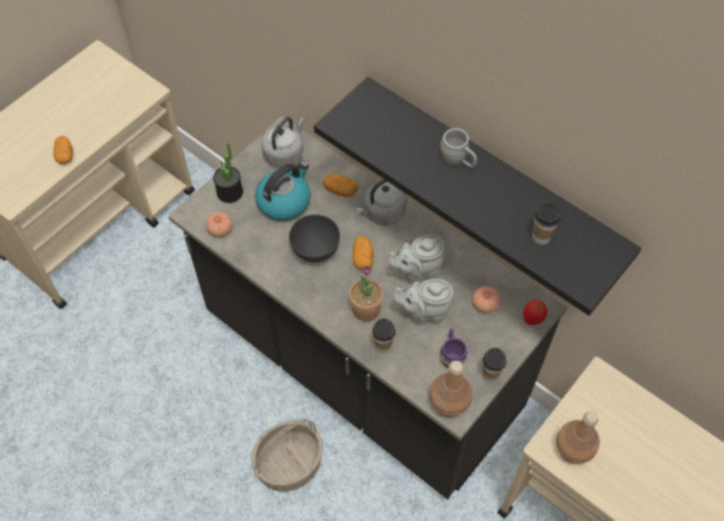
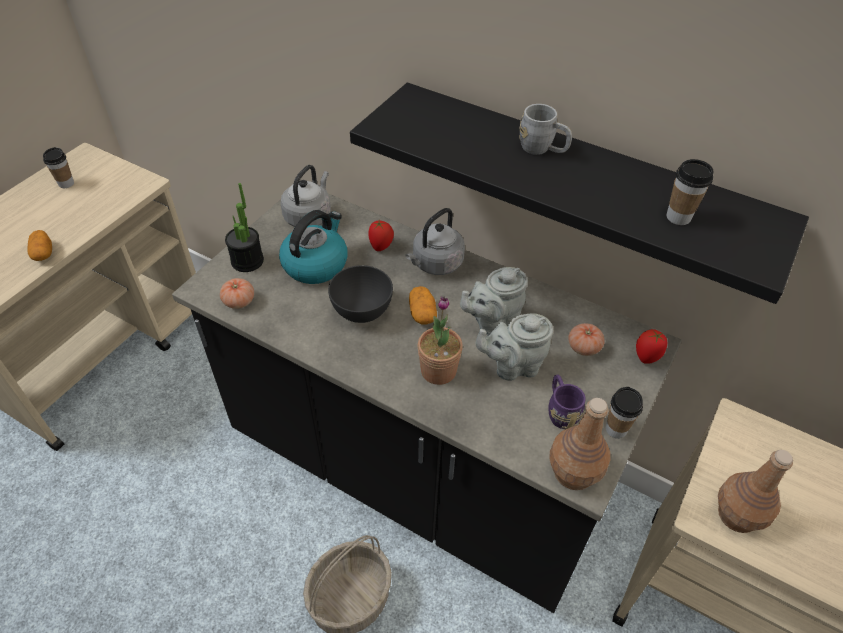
camera: 10 degrees left, 10 degrees down
(340, 190) = (381, 246): potato -> tomato
(383, 346) = (470, 411): cup -> cup (66, 184)

